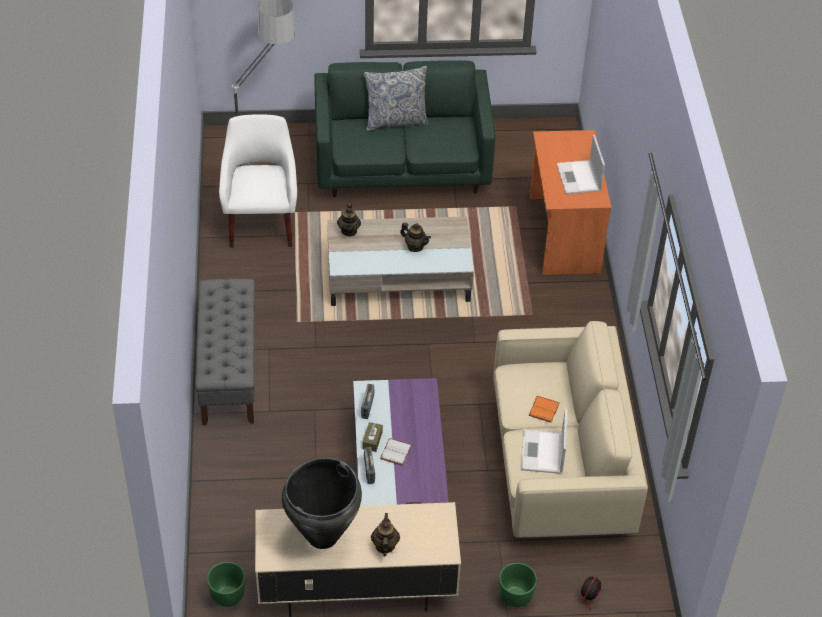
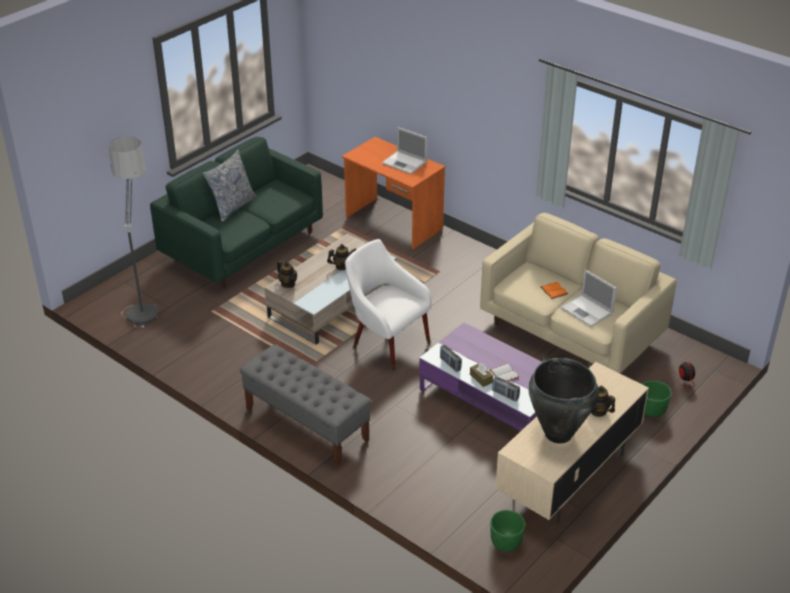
camera: 45 degrees left, 10 degrees down
(261, 222) = (196, 330): white armchair -> white armchair (387, 342)

